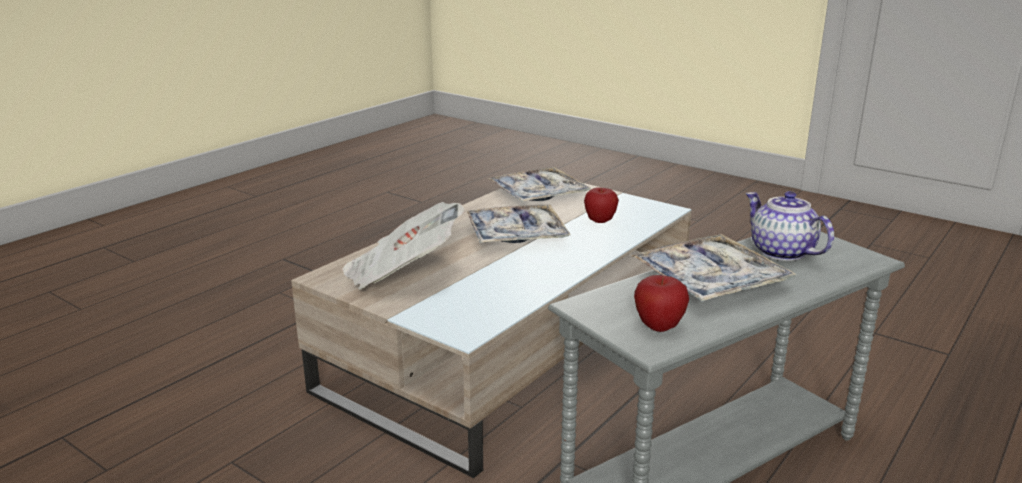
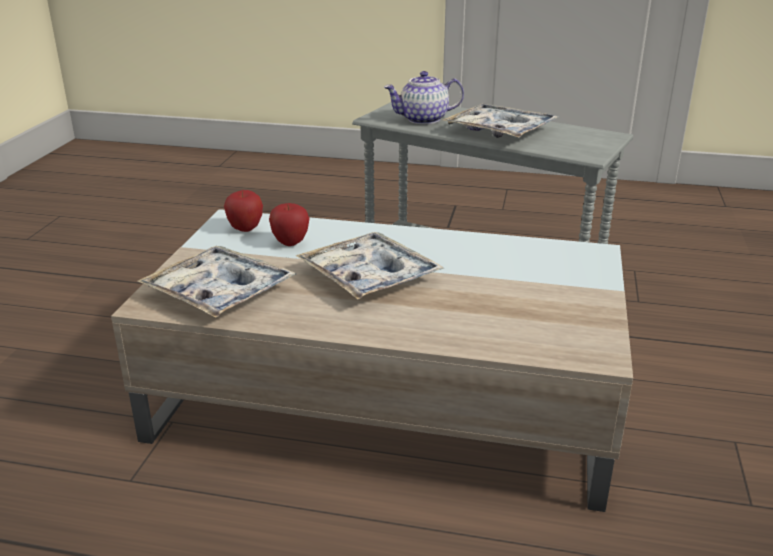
camera: 115 degrees left, 5 degrees up
(402, 274) = (535, 311): newspaper -> none
(659, 327) = (585, 136): apple -> apple (245, 229)
(781, 252) = (423, 119): teapot -> teapot turned 45 degrees clockwise

